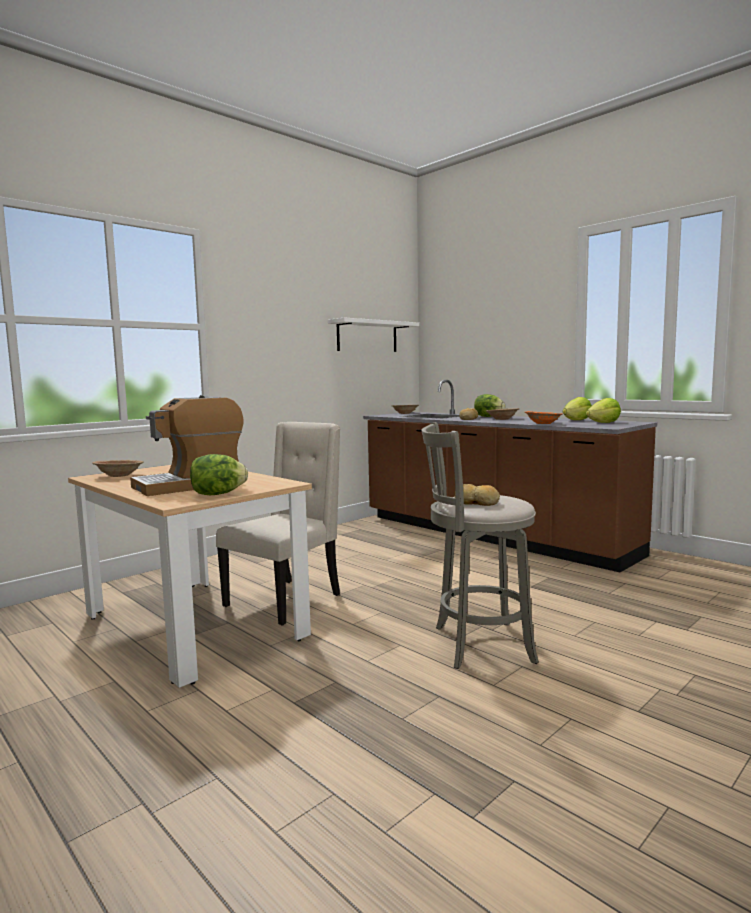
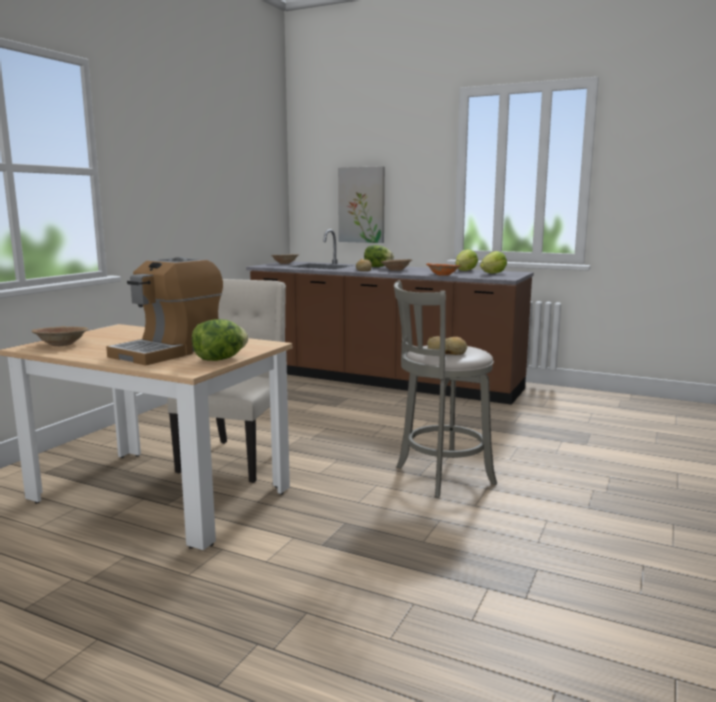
camera: 20 degrees left, 5 degrees up
(367, 336) = (245, 182): white shelf -> none
(483, 355) = (362, 205): none -> picture

